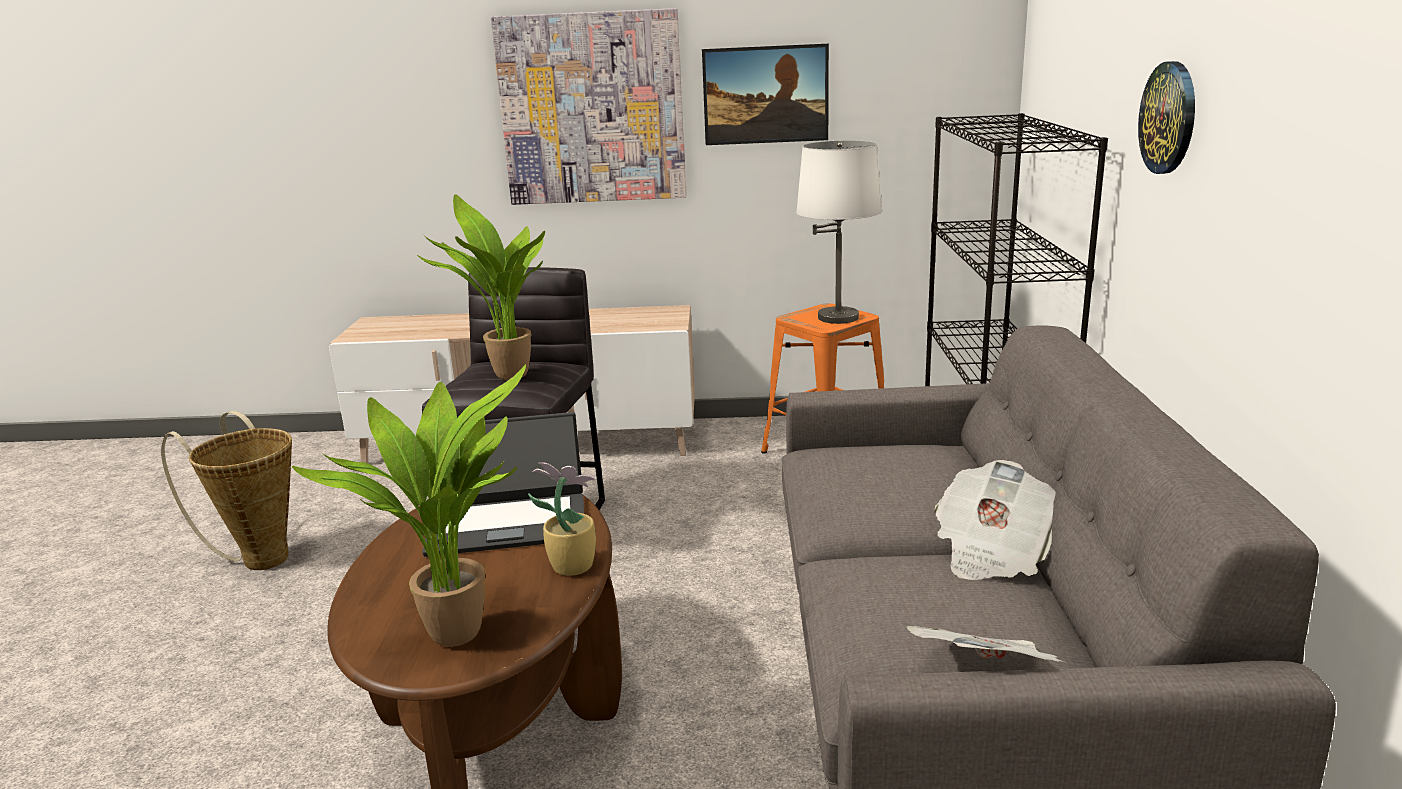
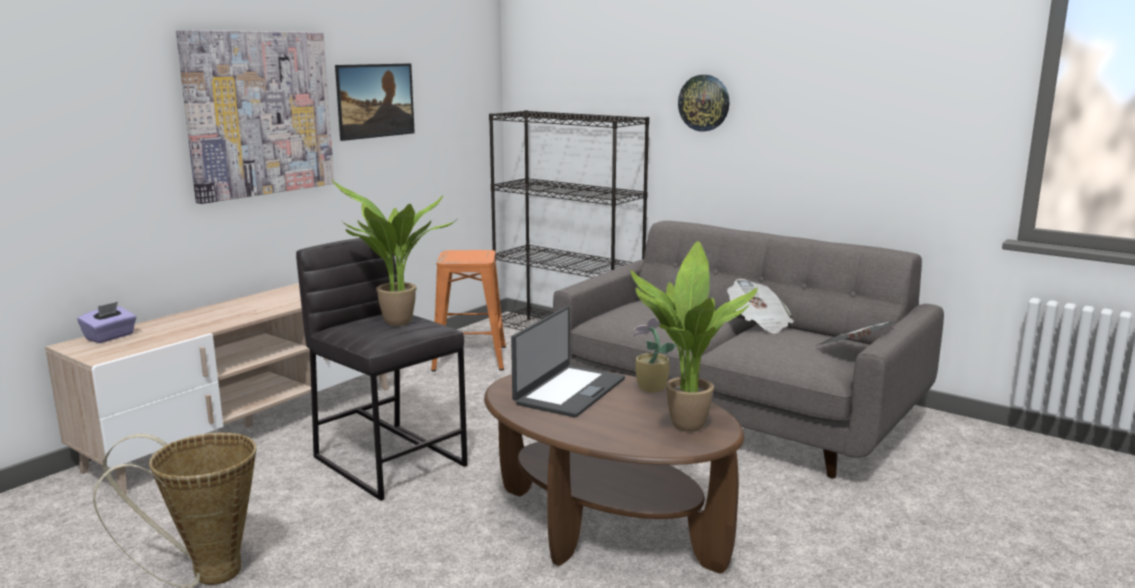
camera: 55 degrees left, 5 degrees down
(400, 321) = (110, 337): none -> purple tissue box
(838, 317) = (474, 255): white table lamp -> none

